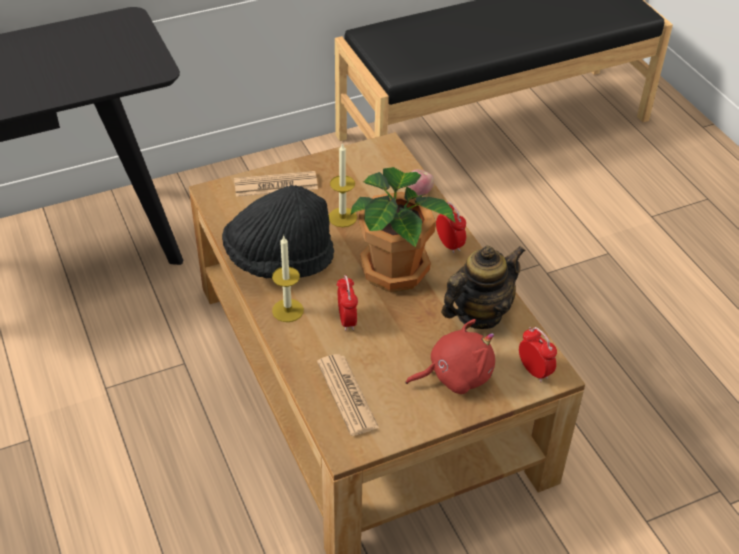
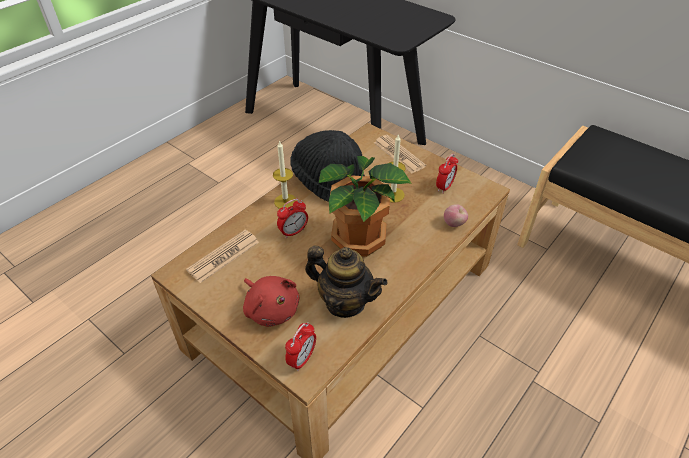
camera: 65 degrees right, 0 degrees up
(449, 244) = (409, 259): alarm clock -> alarm clock (444, 187)

